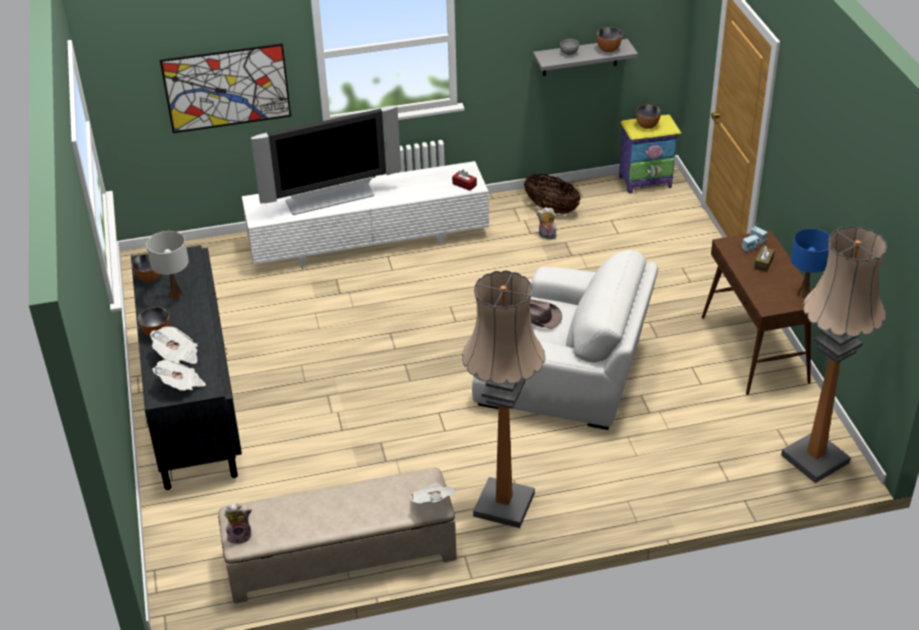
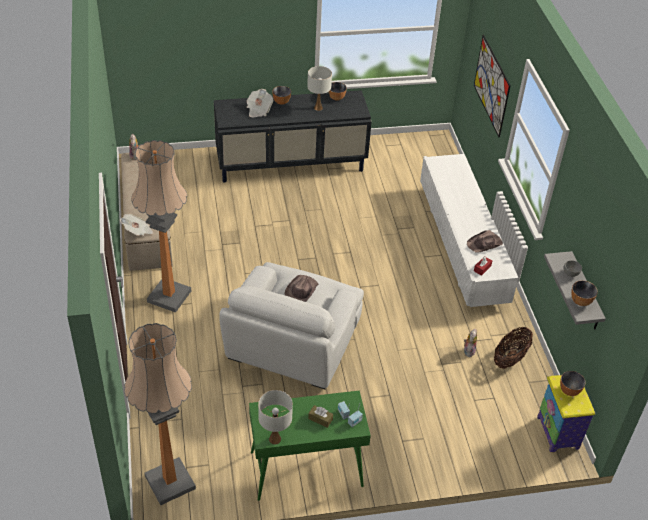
camera: 90 degrees right, 5 degrees up
(181, 385) = (231, 112): newspaper -> none
(330, 199) = (461, 195): television -> none
(420, 182) = (485, 244): none -> brown hat
(755, 350) = (305, 470): brown console table -> green console table
(804, 293) = (274, 439): blue table lamp -> white table lamp

